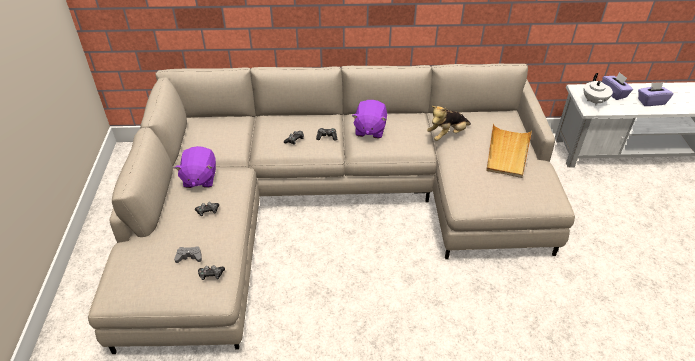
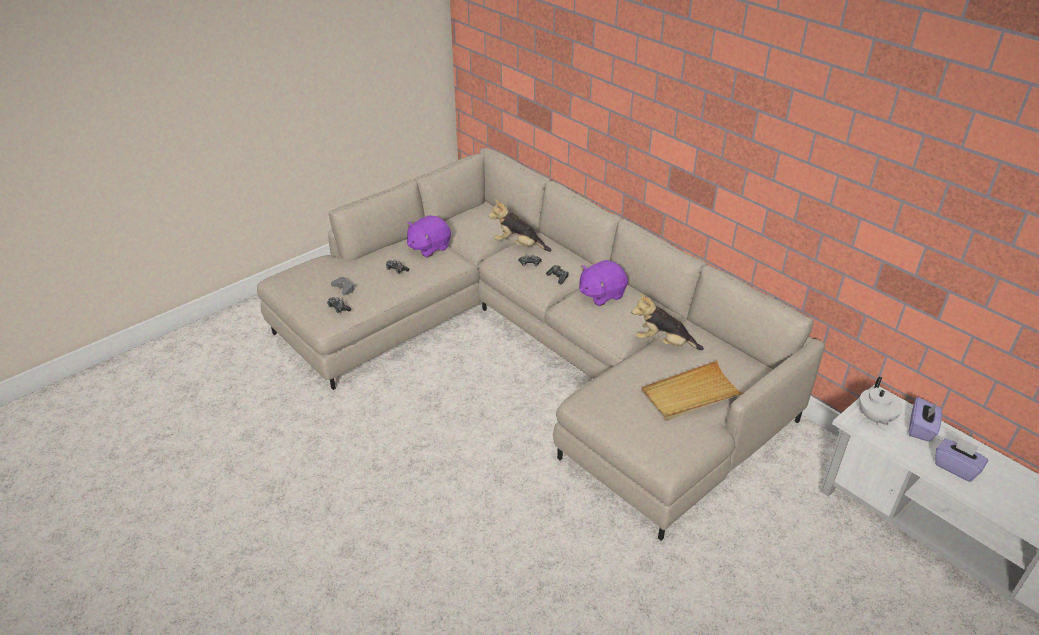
camera: 50 degrees right, 5 degrees down
(265, 133) = (518, 245): none -> plush toy
(593, 101) = (875, 418): white teapot -> white teapot turned 45 degrees counterclockwise

